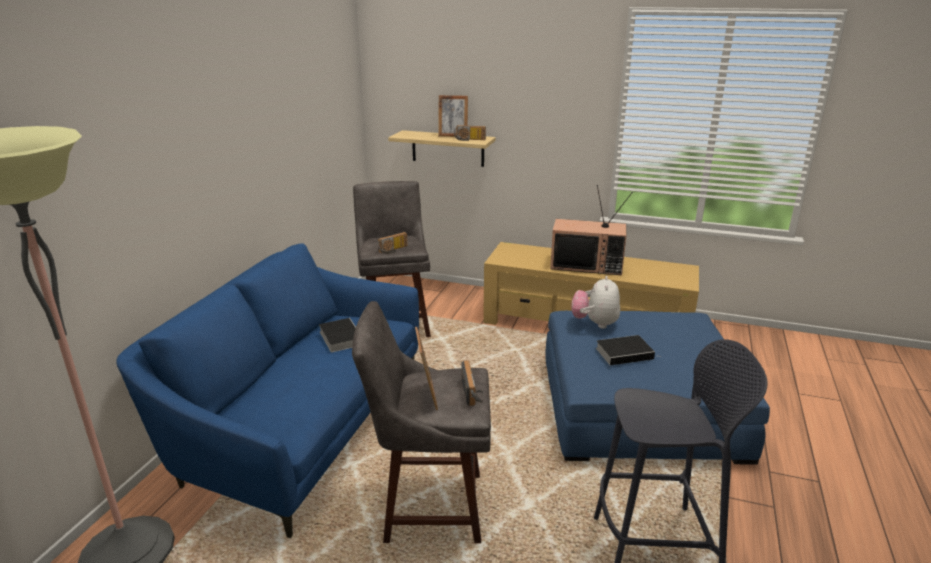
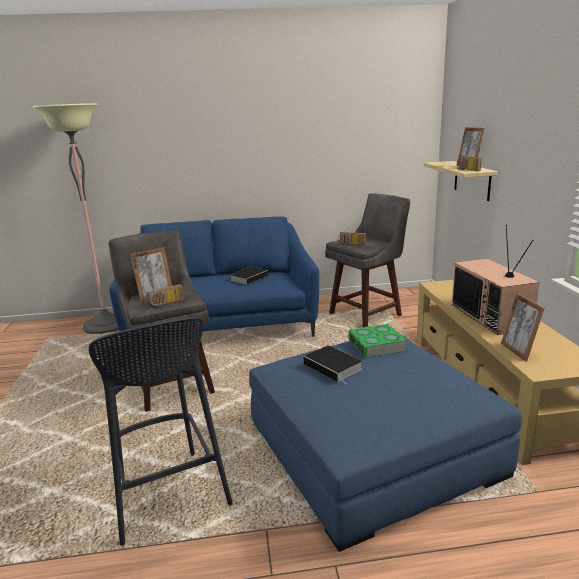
camera: 65 degrees right, 5 degrees down
(595, 323) = (376, 345): plush toy -> book
(653, 279) = (518, 351): none -> picture frame

